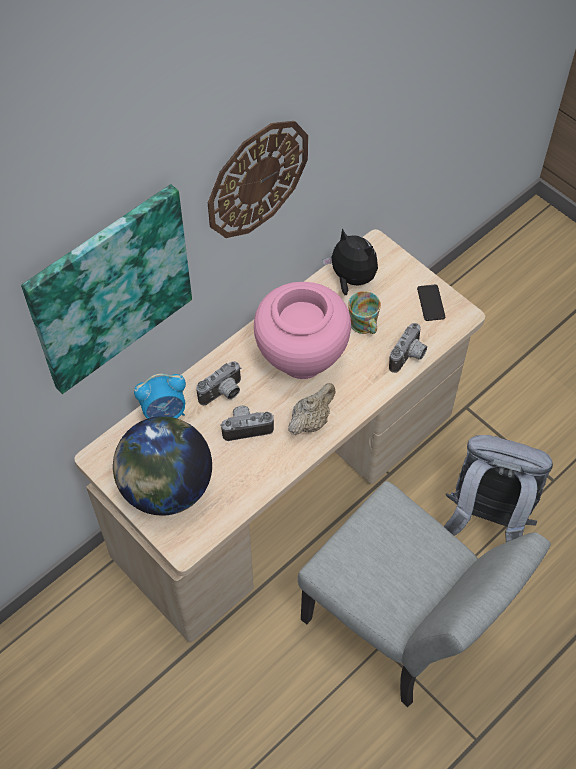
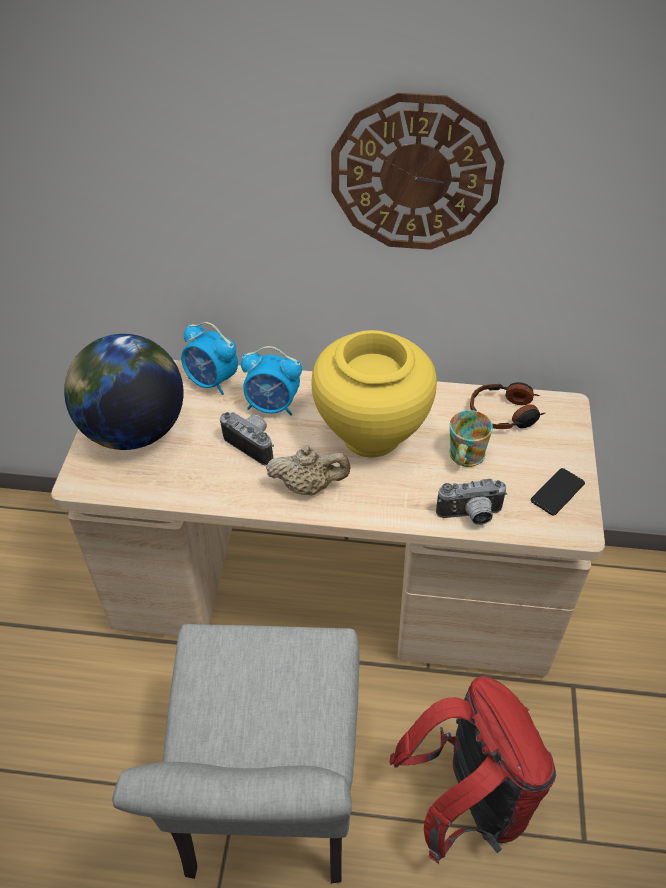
camera: 50 degrees right, 10 degrees down
(110, 288) = (182, 170): picture -> none
(223, 394) = (272, 406): camera -> alarm clock
(301, 359) = (371, 435): pink vase -> yellow vase
(351, 279) = (505, 414): plush toy -> headphones
(486, 520) = (467, 801): grey backpack -> red backpack

